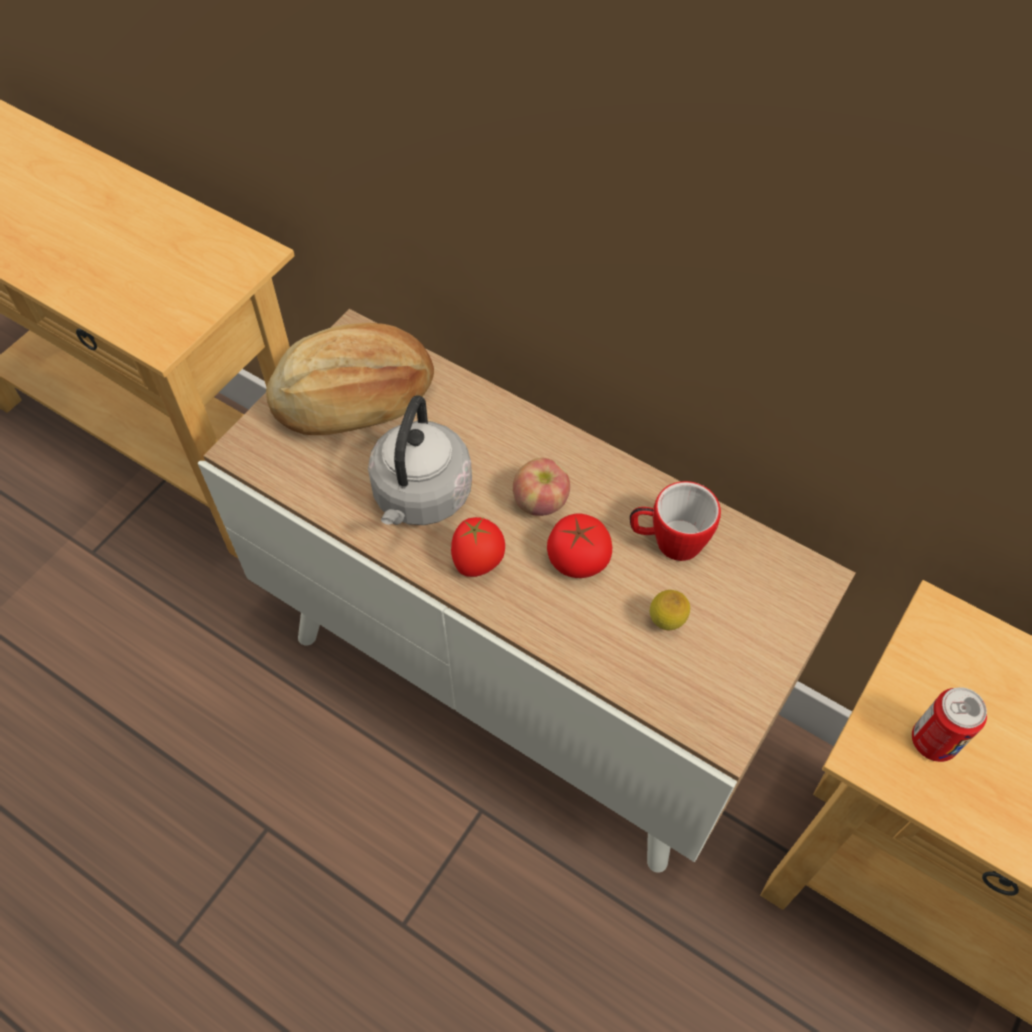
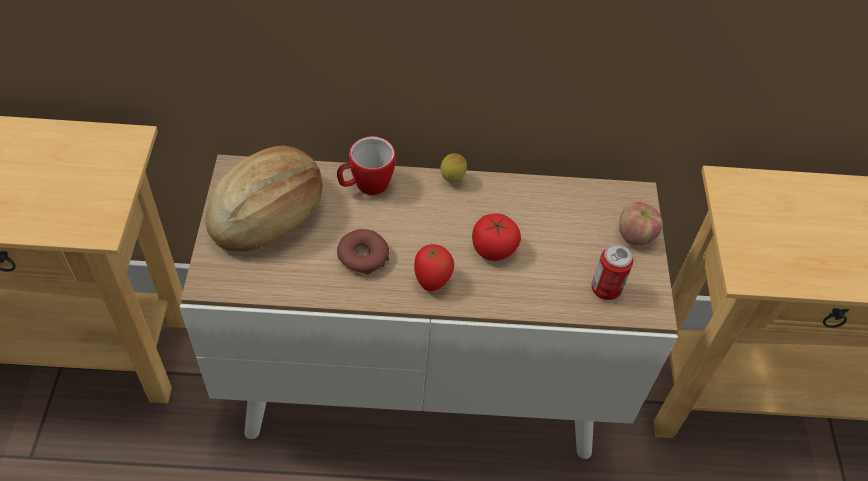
camera: 35 degrees left, 5 degrees down
(420, 497) = (363, 257): grey kettle -> donut
(540, 501) = (444, 224): apple -> apple (635, 235)
(666, 622) = (573, 261): lemon -> lemon (452, 180)
(668, 541) = (539, 212): mug -> mug (365, 186)
(933, 741) = (771, 250): can -> can (606, 289)

